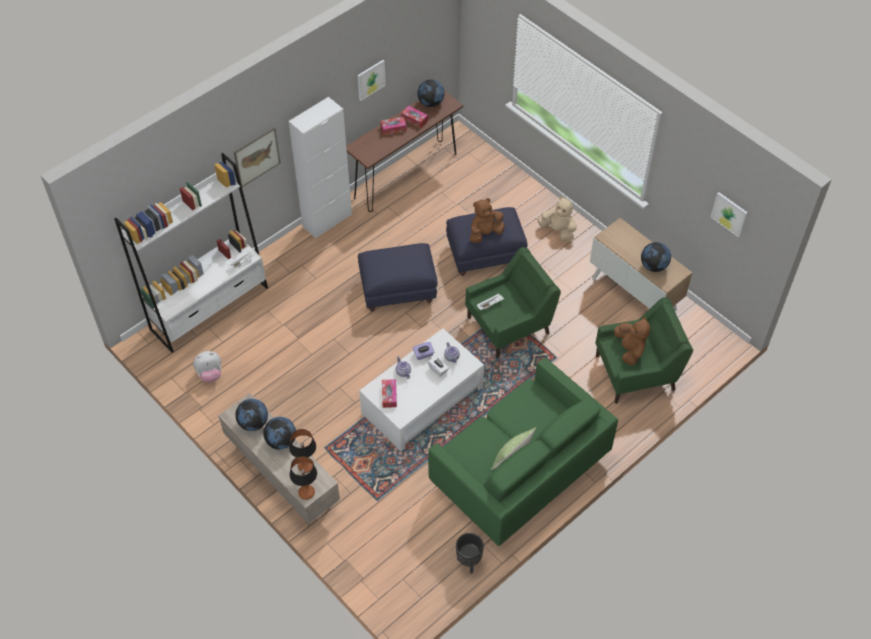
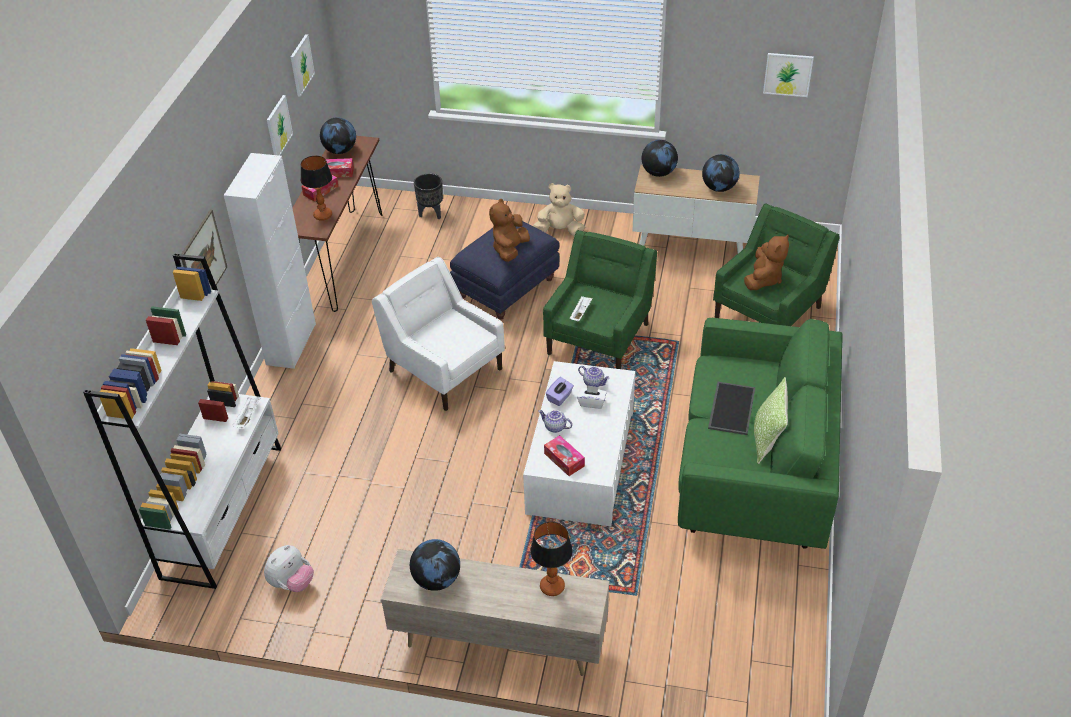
camera: 35 degrees left, 10 degrees down
(281, 441) = (493, 578): globe -> globe (658, 173)
(307, 492) = (583, 615): table lamp -> table lamp (323, 215)
(398, 290) = (444, 369): blue ottoman -> white armchair
(413, 40) = (301, 65): none -> picture
(468, 562) = (802, 593): black planter -> black planter (431, 214)
(511, 424) = (730, 407): none -> tray
(630, 349) = (763, 279): brown plush toy -> brown plush toy turned 75 degrees clockwise

